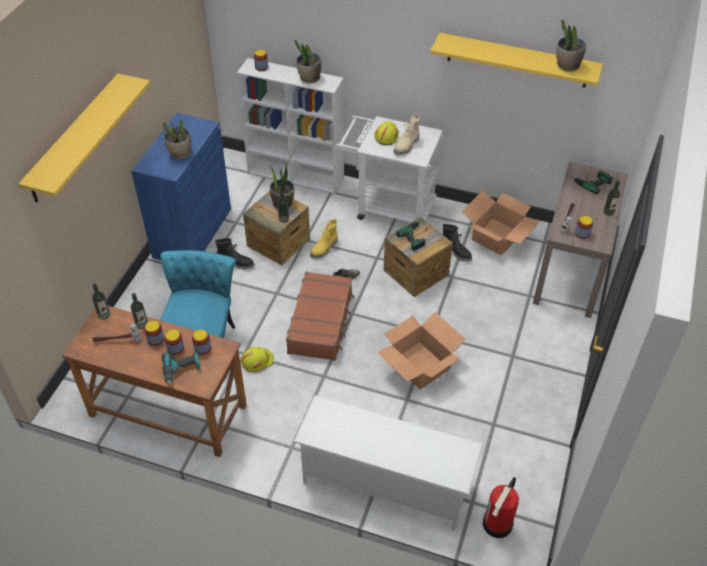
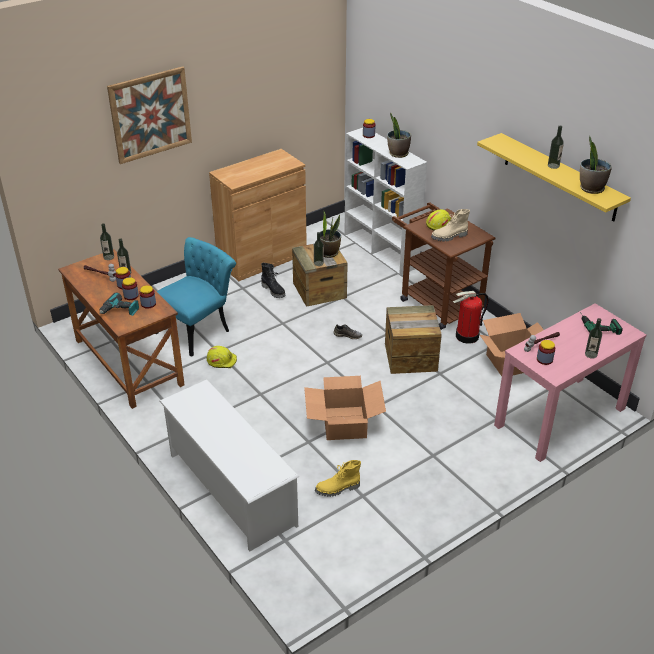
camera: 35 degrees right, 10 degrees down
(75, 138) = (150, 115): yellow shelf -> picture
(180, 153) = (254, 173): potted plant -> none
(192, 232) = (262, 258): blue cabinet -> brown cabinet
(321, 322) = (296, 357): brown suitcase -> none
(324, 249) = (351, 309): yellow boot -> yellow boot (338, 489)
(388, 207) = (436, 301): white cart -> brown cart
(417, 235) = (415, 317): power drill -> none
(456, 252) = (463, 357): black boot -> none
(497, 524) = (289, 568): fire extinguisher -> fire extinguisher (467, 336)
(516, 53) = (553, 166): none -> bottle
(571, 270) = (560, 417): brown console table -> pink console table

